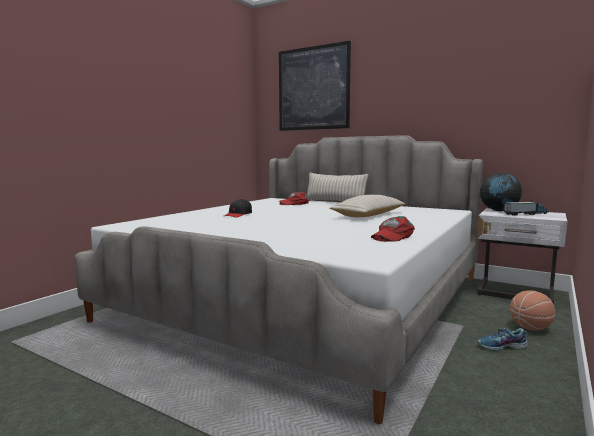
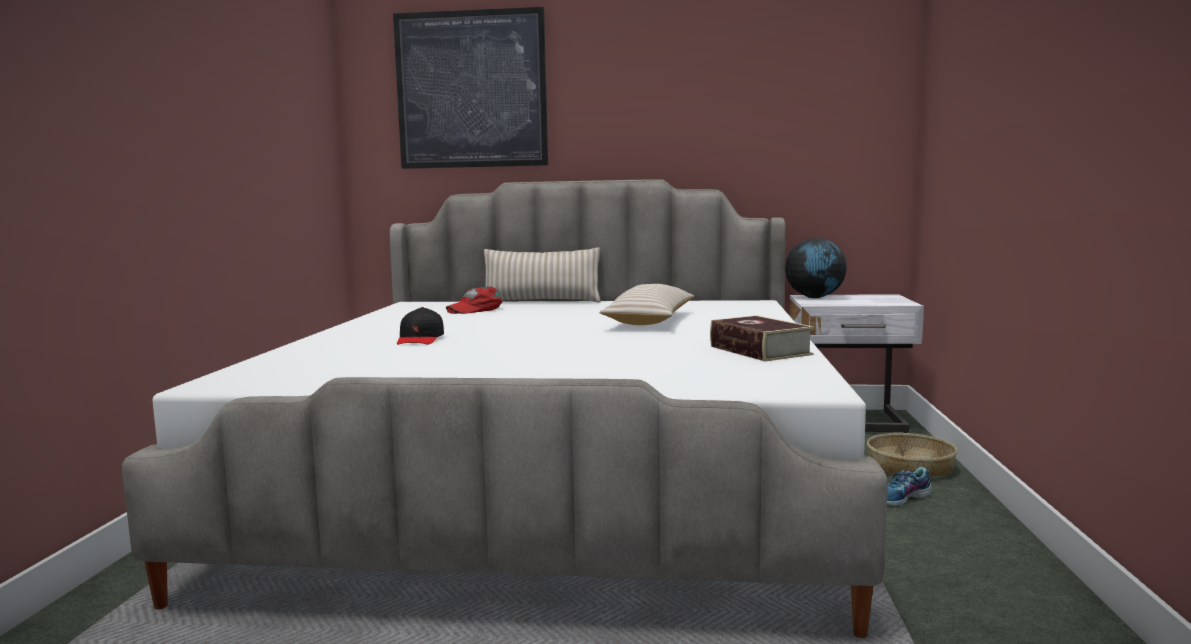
camera: 25 degrees left, 0 degrees up
(392, 236) = (760, 350): red cap -> book
(526, 214) = (858, 300): toy truck -> none
(530, 328) = (909, 467): basketball -> basket

